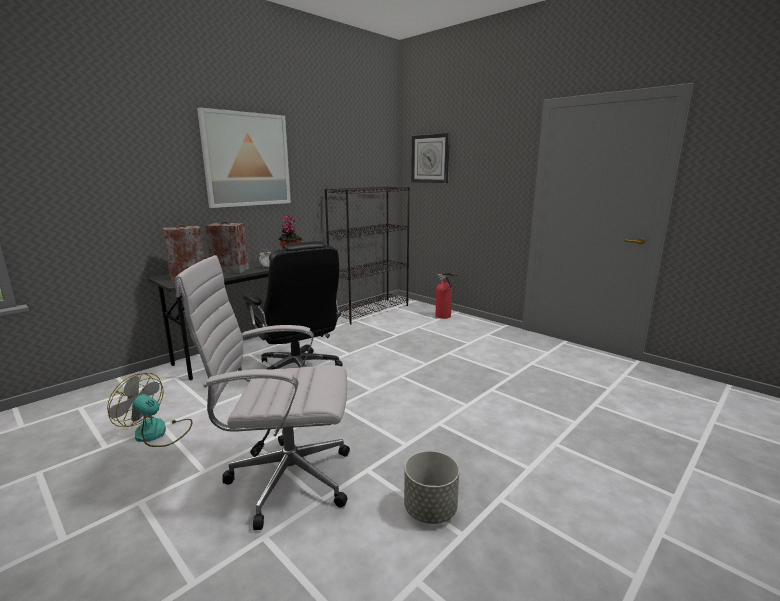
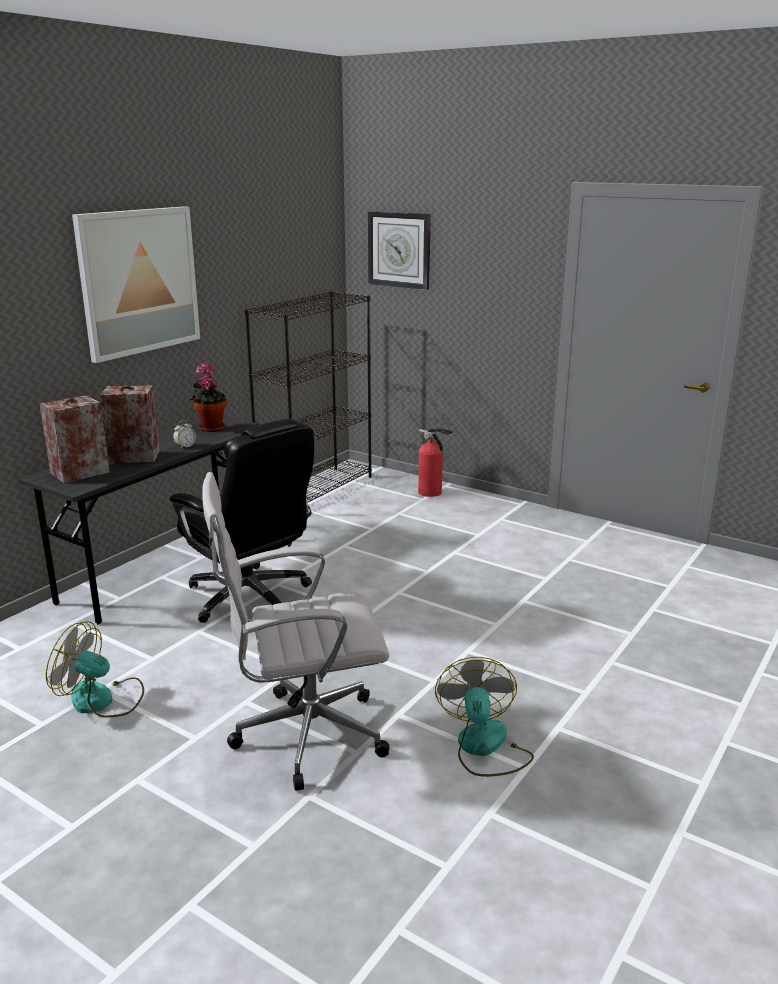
camera: 10 degrees left, 5 degrees up
(429, 510) = (484, 748): grey planter -> fan

